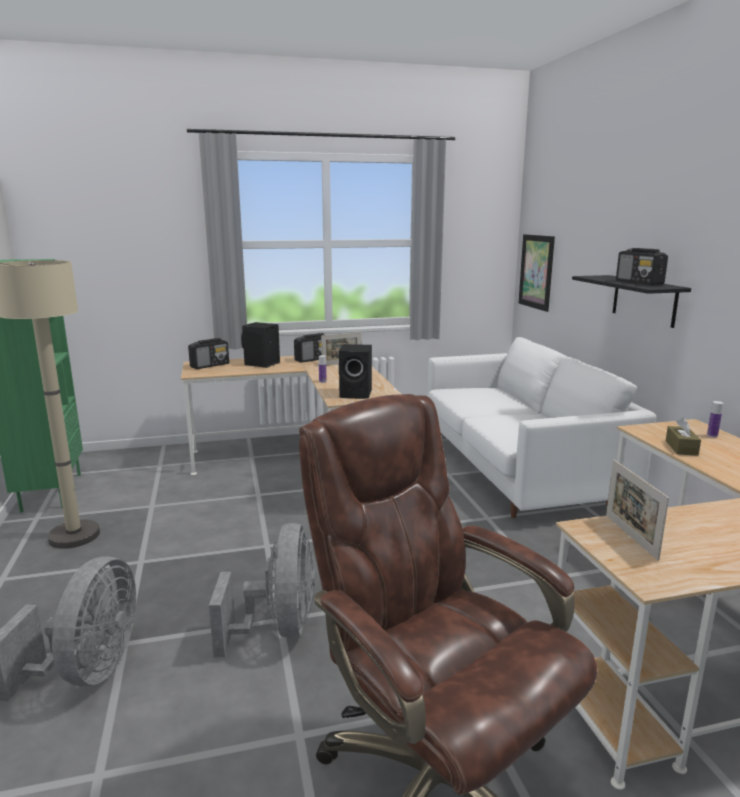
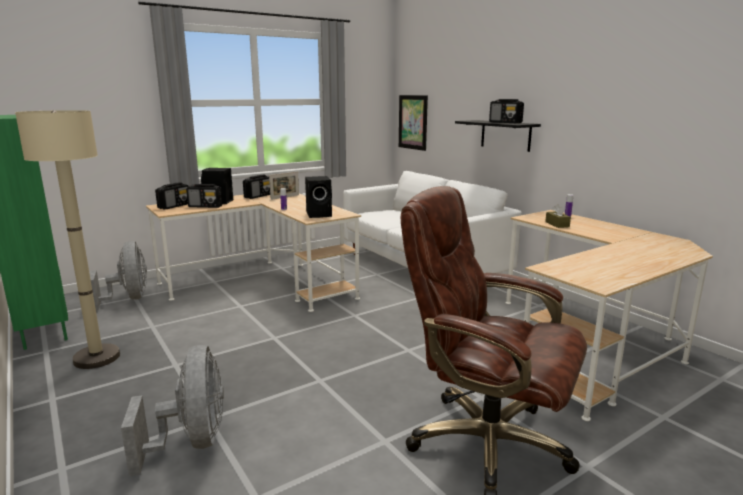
camera: 20 degrees left, 0 degrees up
(241, 369) = (206, 206): none -> radio
(279, 628) = (323, 385): grey fan -> grey fan (128, 299)
(630, 536) = (571, 268): picture frame -> none

